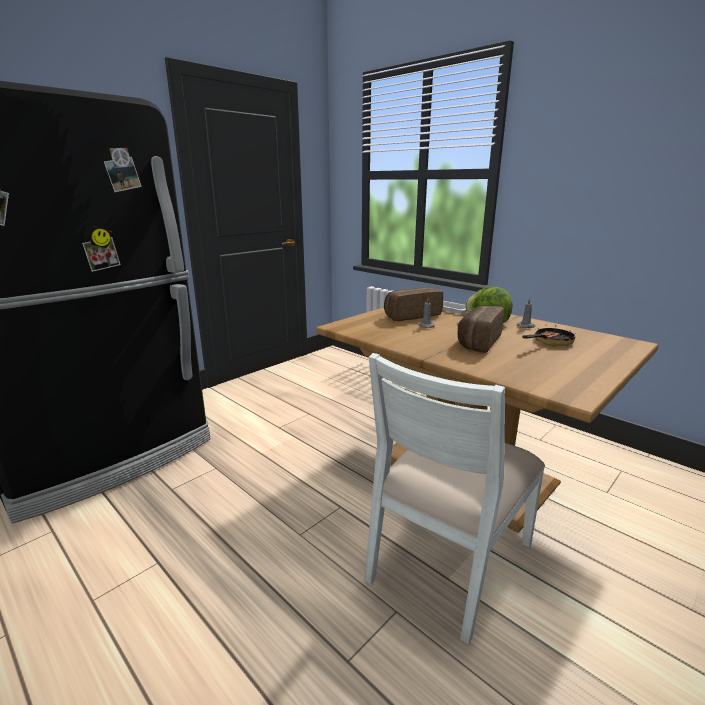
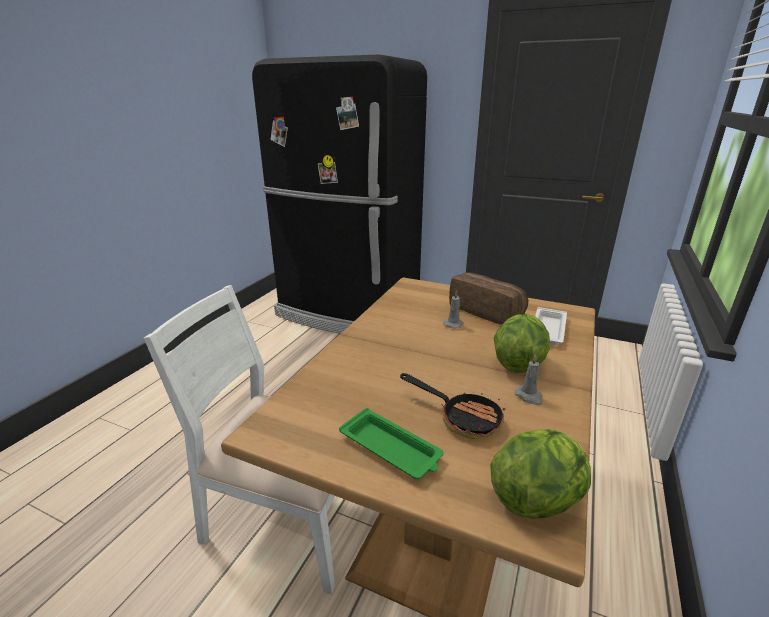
camera: 70 degrees right, 5 degrees up
(477, 341) = (419, 359): bread -> none
(585, 362) = (391, 449): none -> green tray
(614, 340) = (537, 498): none -> lettuce

